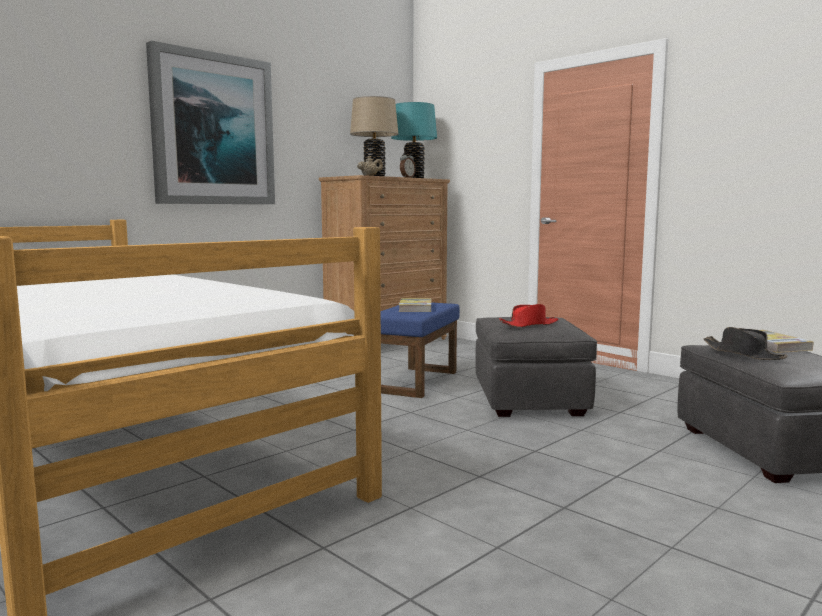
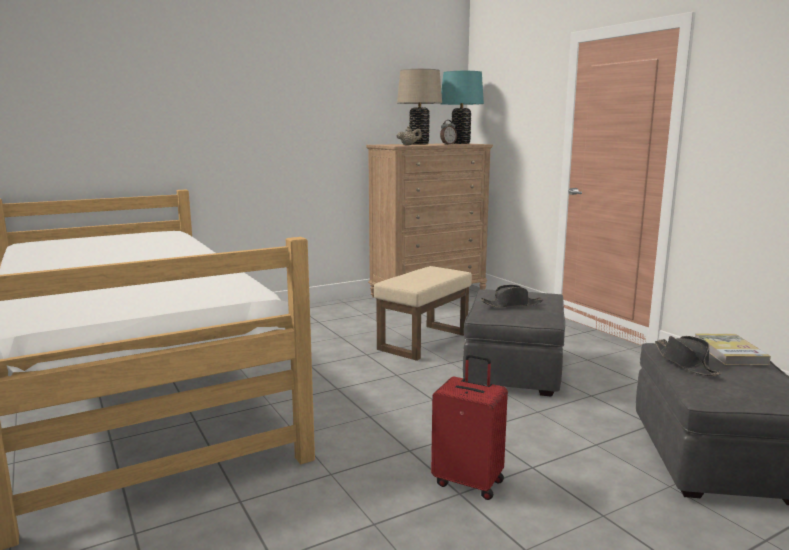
camera: 15 degrees right, 5 degrees up
(213, 130) = (266, 108): picture -> none
(415, 308) = (425, 275): book -> none
(416, 382) = (424, 342): blue ottoman -> beige ottoman
(529, 325) = (511, 304): red hat -> black hat
(565, 496) = (469, 482): none -> red suitcase

